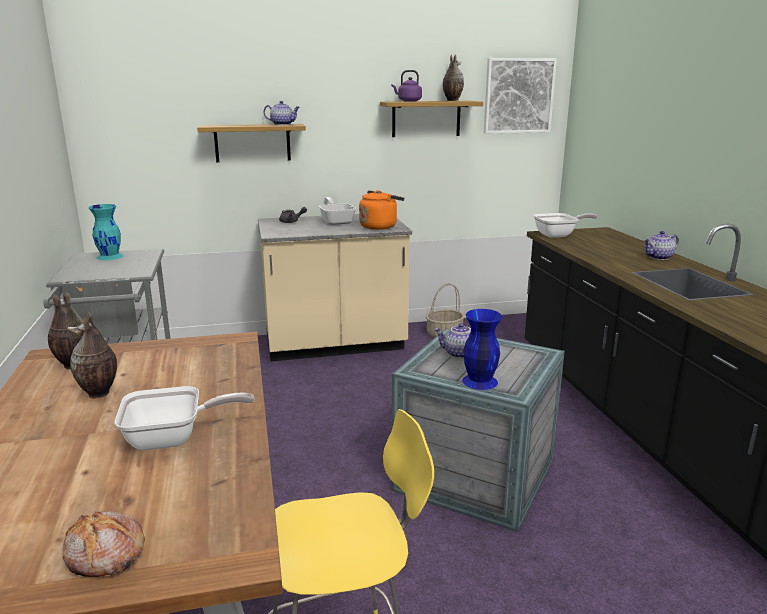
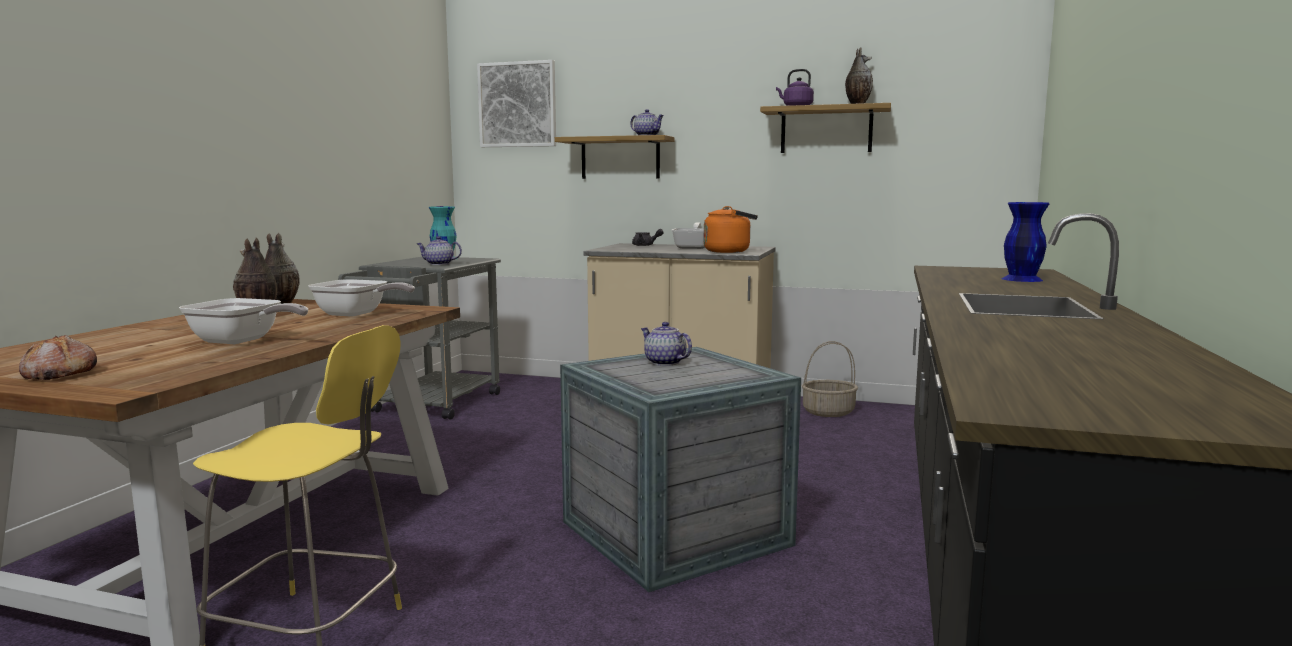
camera: 30 degrees right, 10 degrees down
(479, 381) = (637, 381): blue vase -> blue vase (1021, 279)
(518, 96) = (961, 98): picture -> picture (517, 105)
(558, 235) = (949, 269): frying pan -> frying pan (357, 314)
(659, 257) = (1047, 289): teapot -> teapot (439, 264)

